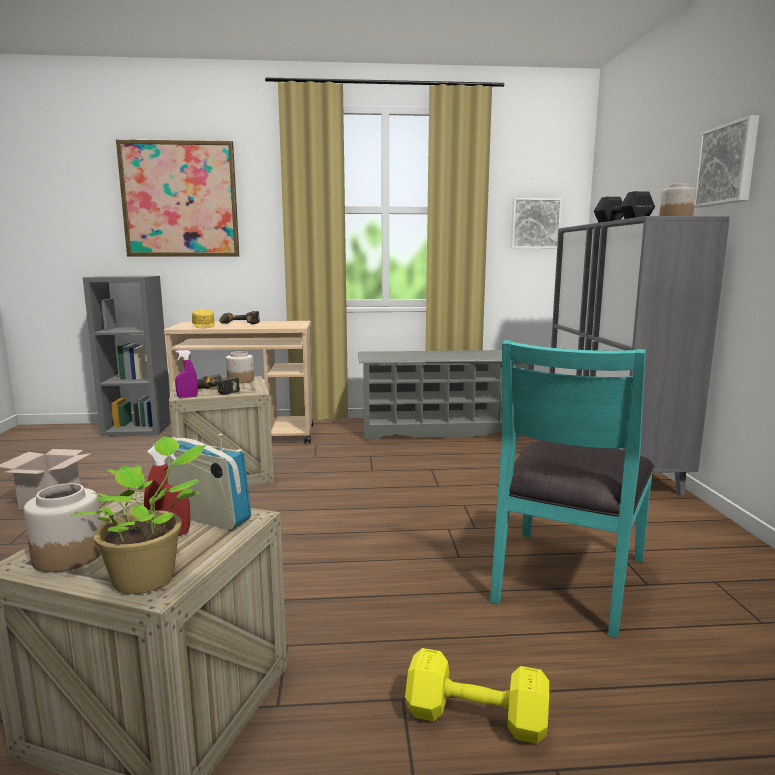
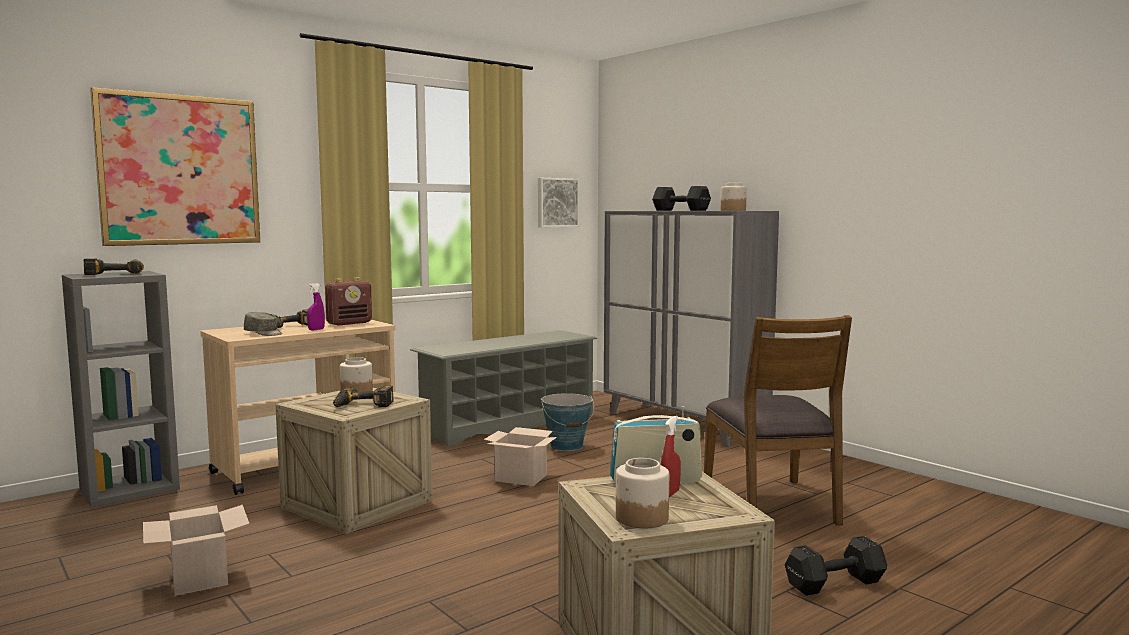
camera: 35 degrees left, 5 degrees down
(125, 276) = (116, 273): none -> power drill
(149, 578) = (723, 511): potted plant -> none
(187, 397) = (352, 415): purple spray bottle -> purple spray bottle (316, 329)
(204, 326) = (264, 333): yellow cap -> grey cap
(282, 324) = (350, 323): none -> radio
(371, 481) = (522, 478): none -> cardboard box
(457, 460) = (567, 446): none -> bucket
(479, 719) = (837, 583): yellow dumbbell -> black dumbbell
(567, 578) = (772, 503): turquoise chair -> brown chair
(727, 165) = (769, 171): picture -> none

